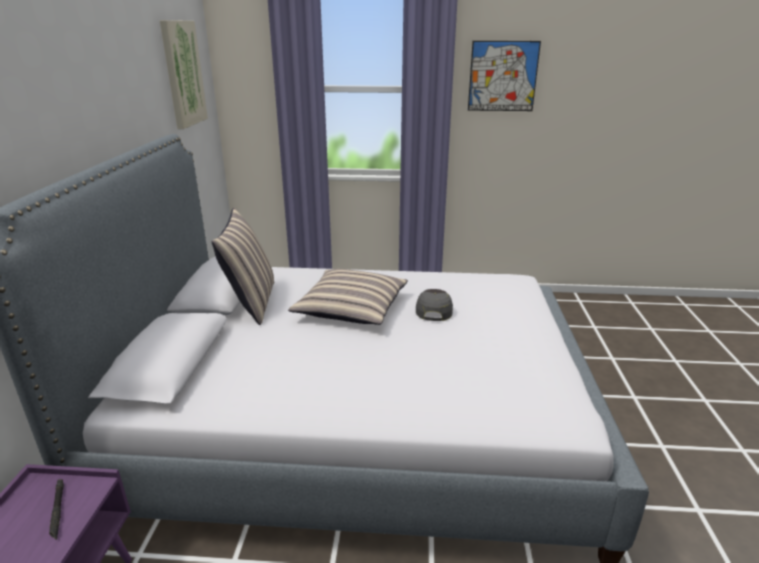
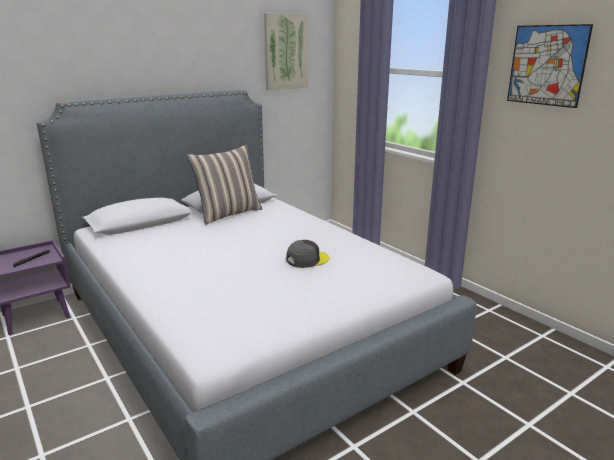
camera: 50 degrees right, 5 degrees down
(351, 307) = (266, 237): pillow -> none

